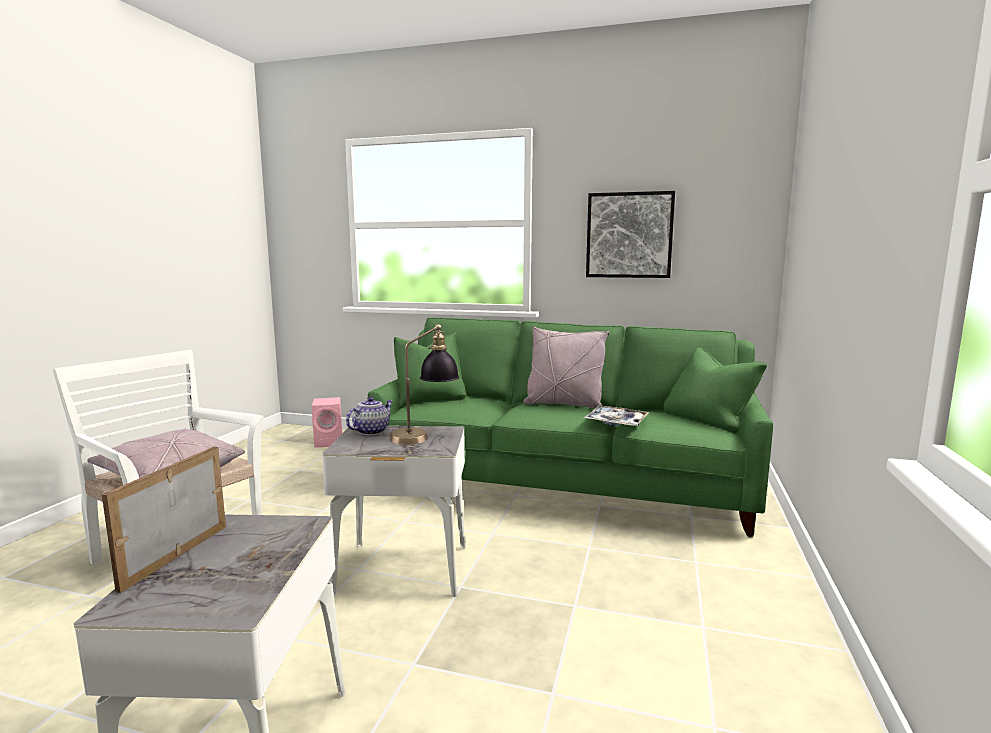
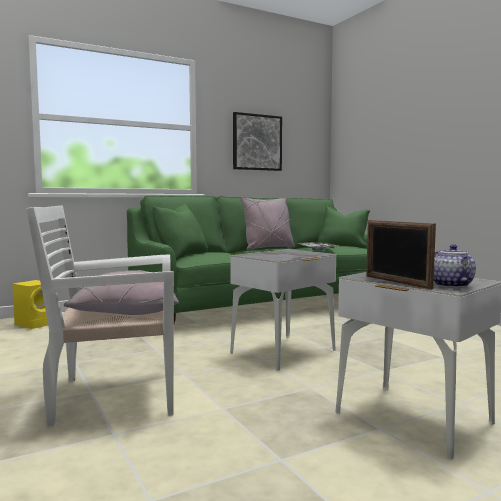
camera: 45 degrees left, 5 degrees down
(330, 442) = (36, 324): pink speaker -> yellow speaker
(371, 431) = (255, 254): teapot -> teapot (450, 285)
(425, 436) = (291, 252): table lamp -> none

